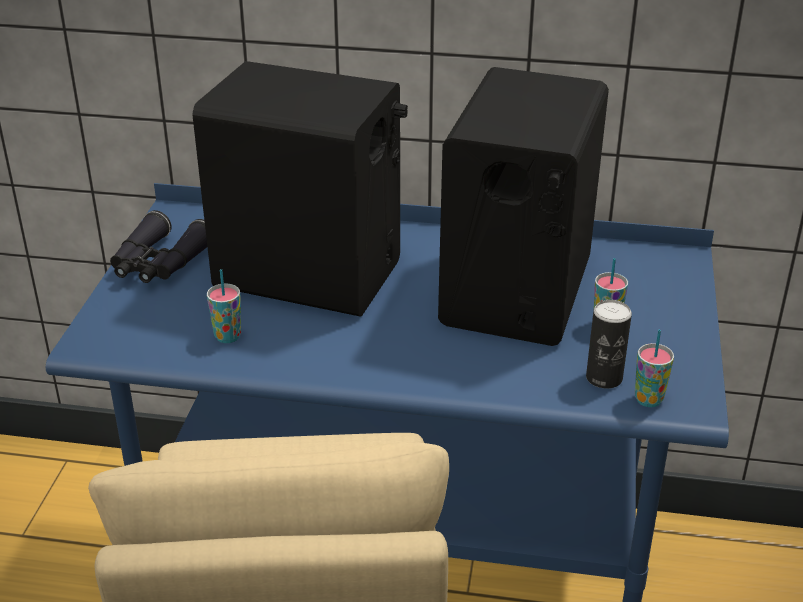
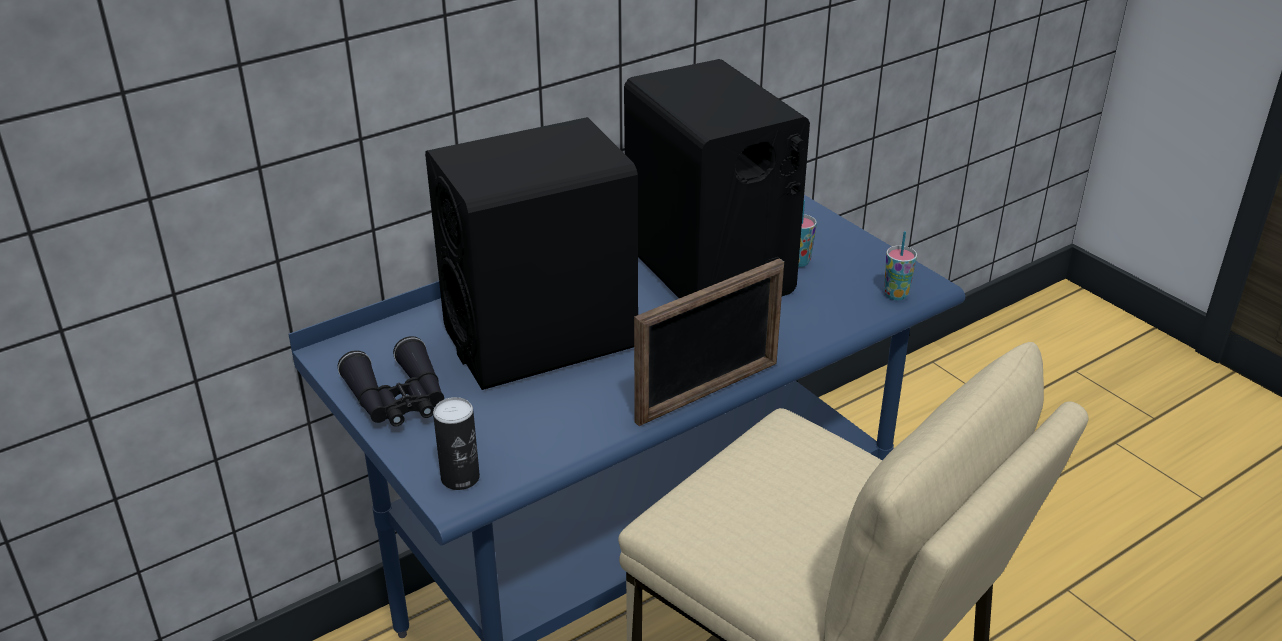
camera: 45 degrees left, 0 degrees up
(228, 337) = (561, 419): cup -> none
(355, 381) = (708, 392): none -> picture frame
(604, 378) = (851, 296): can -> can (460, 478)

